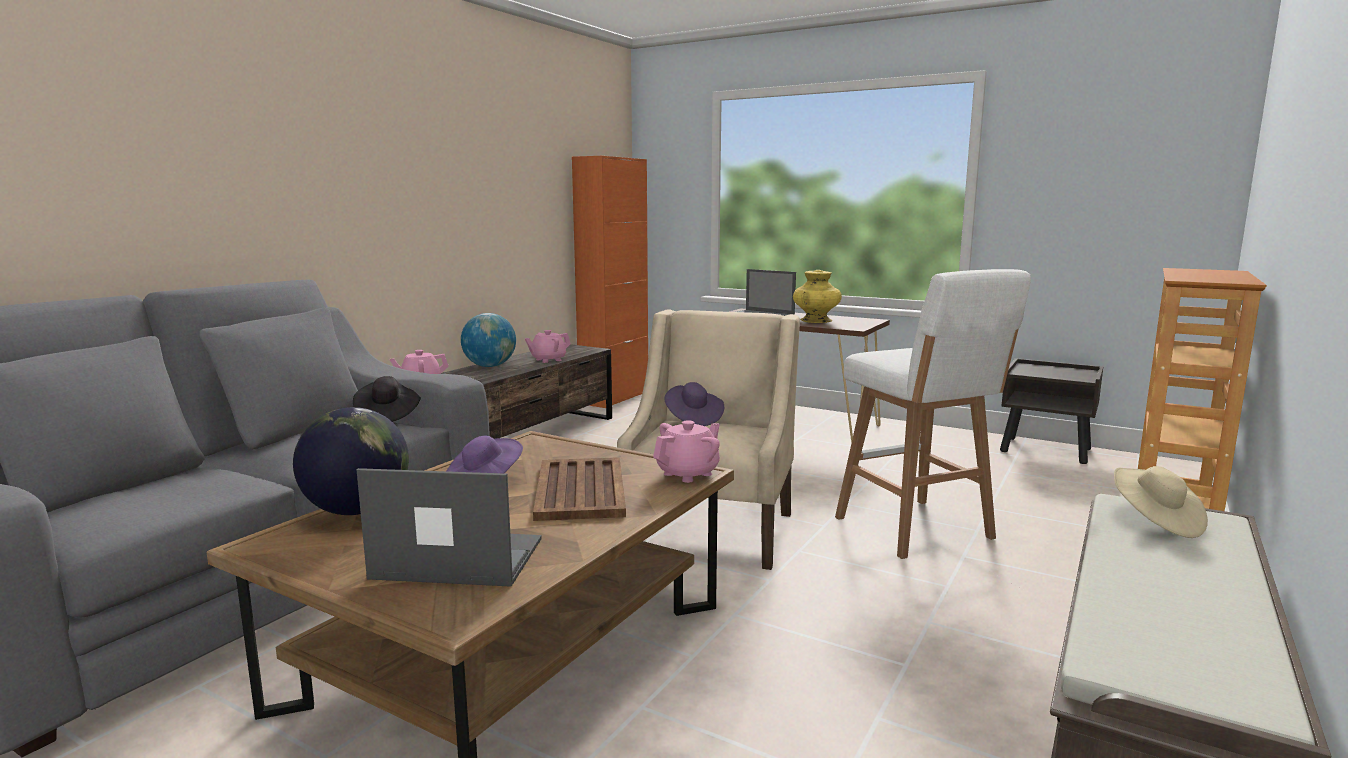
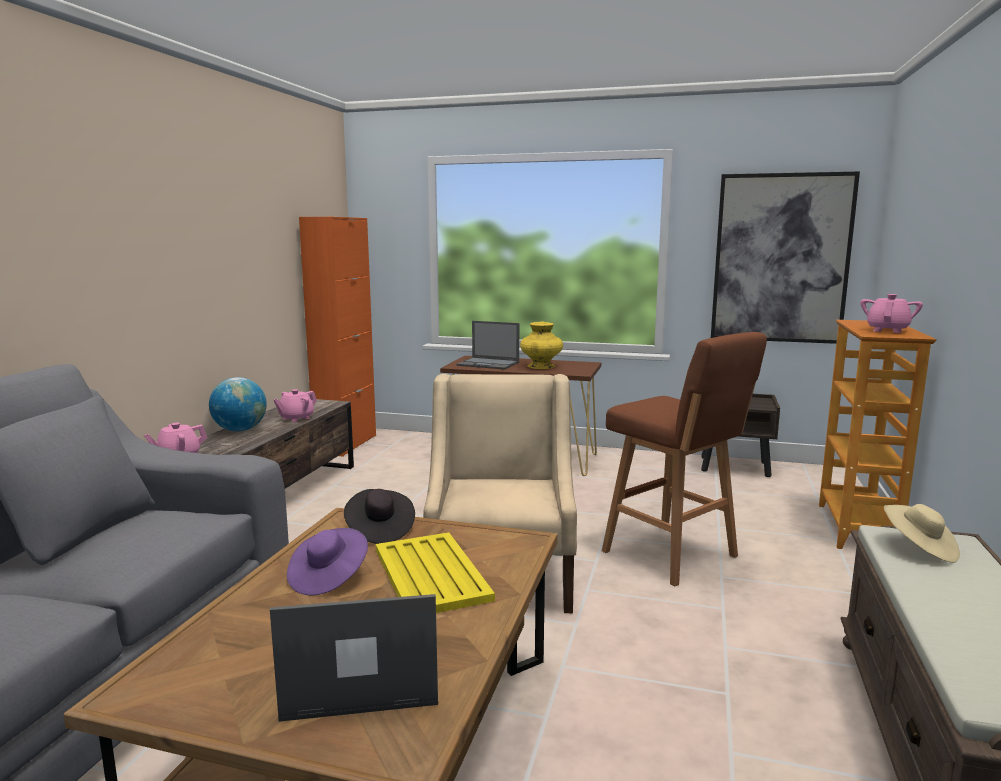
camera: 15 degrees left, 0 degrees up
(357, 510) = (213, 631): globe -> none
(388, 415) = (181, 505): black hat -> black hat (379, 530)
(581, 489) = (431, 573): brown tray -> yellow tray
(688, 474) = (521, 543): pink teapot -> pink teapot (887, 330)
(693, 419) = (482, 477): purple hat -> none
(916, 530) = (673, 555): white stool -> brown stool
(1117, 199) = (780, 258): none -> picture

